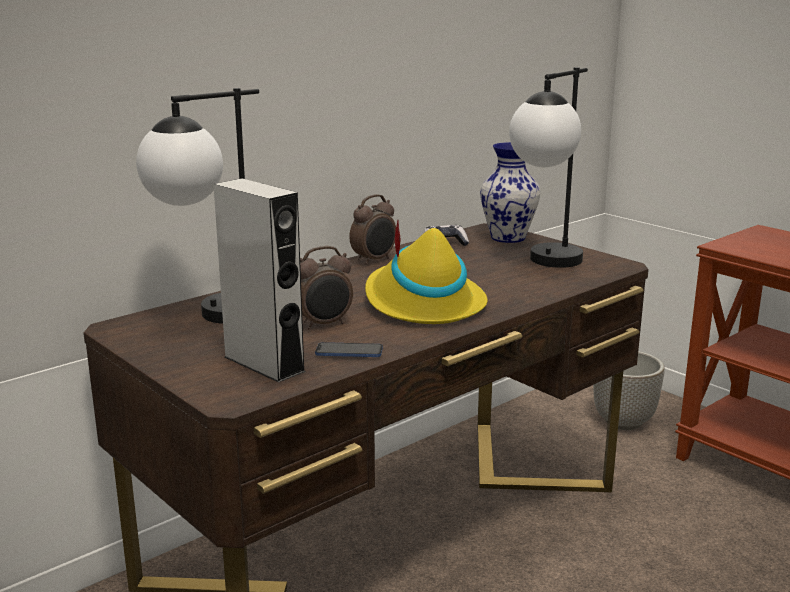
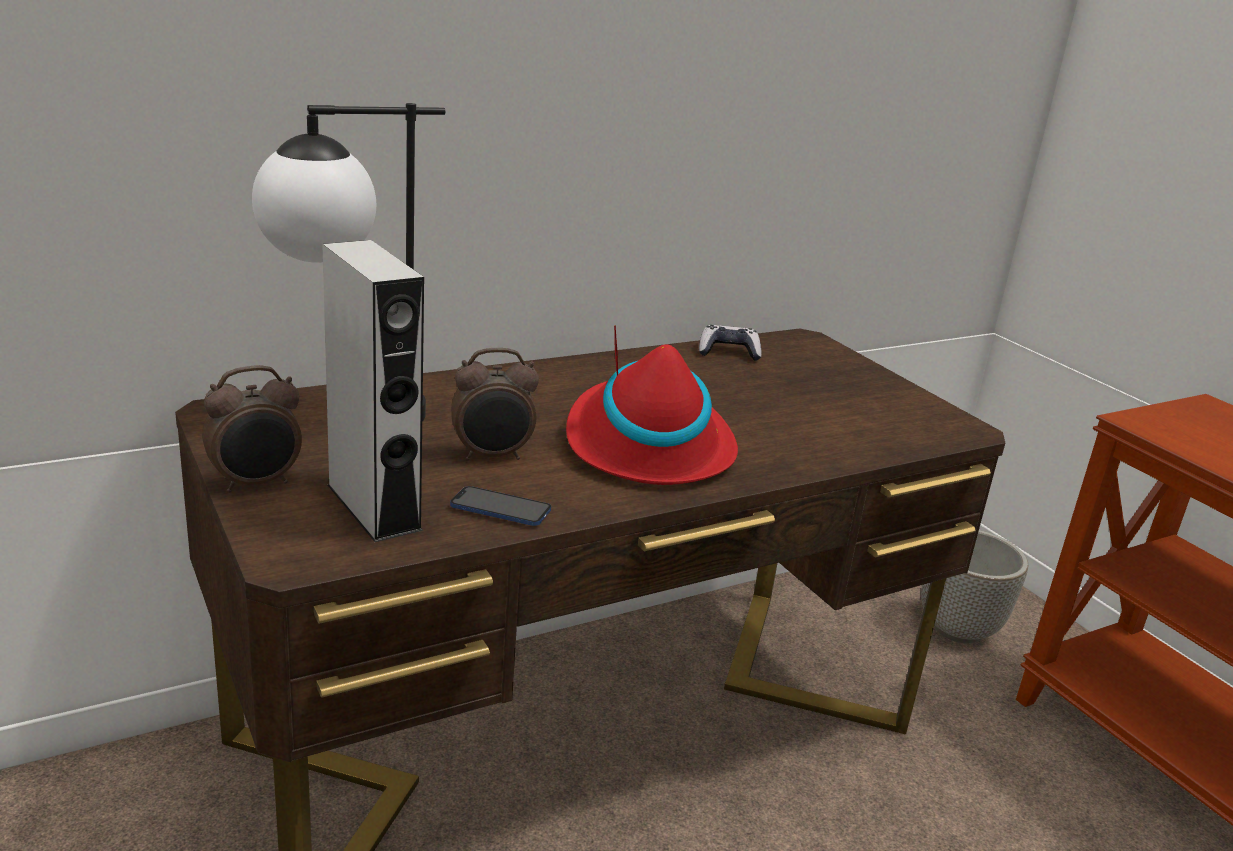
camera: 10 degrees right, 5 degrees up
(374, 260) = (618, 364): alarm clock -> alarm clock (256, 483)
(422, 303) = (647, 445): yellow hat -> red hat
(509, 238) = (823, 358): vase -> none
(545, 265) = (854, 410): table lamp -> none

